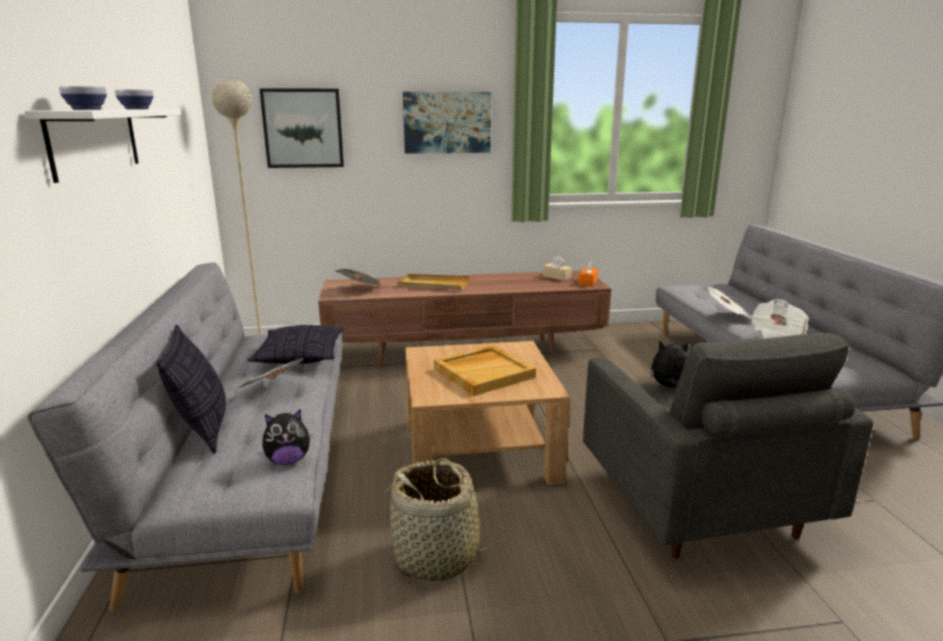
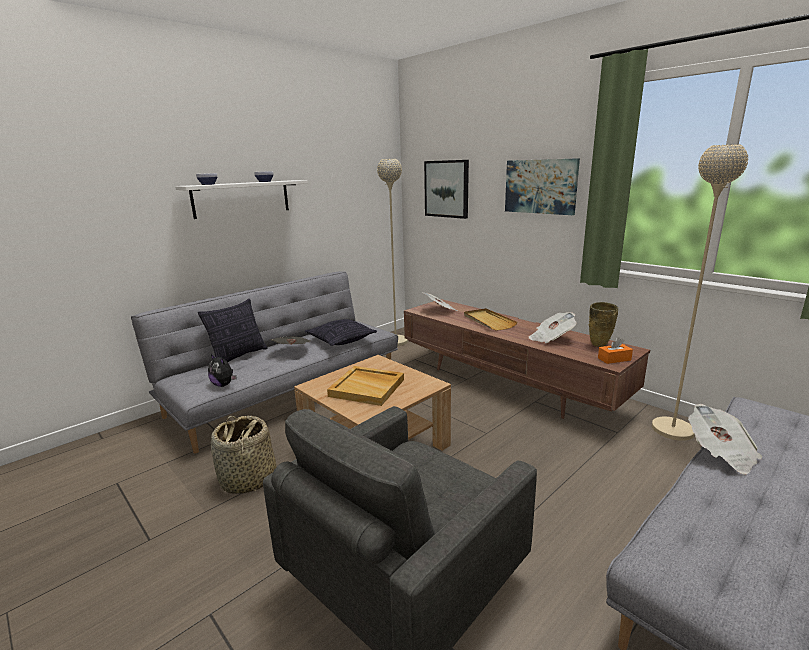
camera: 55 degrees right, 0 degrees up
(557, 277) = (599, 345): beige tissue box -> beige vase
(616, 334) = (673, 430): none -> beige floor lamp
(669, 387) = (433, 463): plush toy -> none
(776, 337) = (716, 504): newspaper -> newspaper (551, 338)

